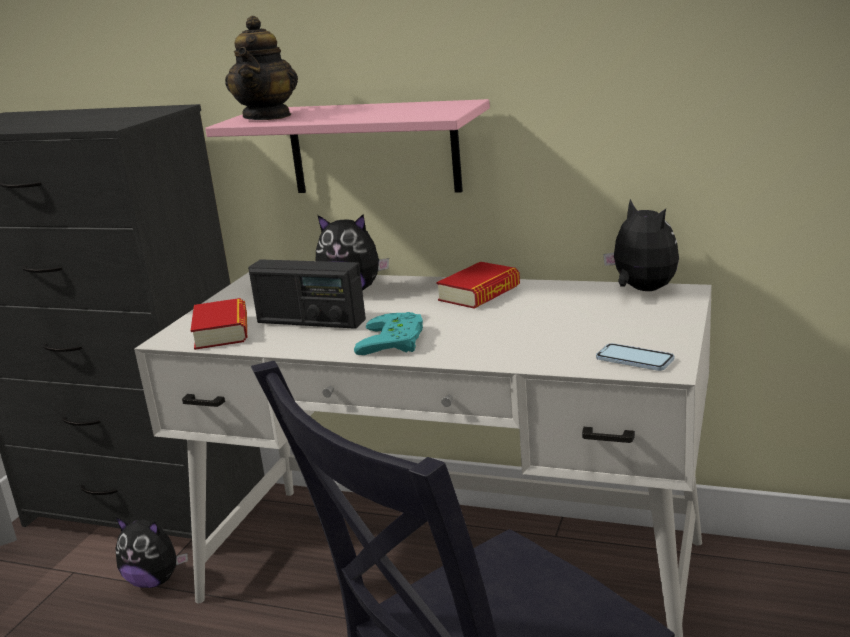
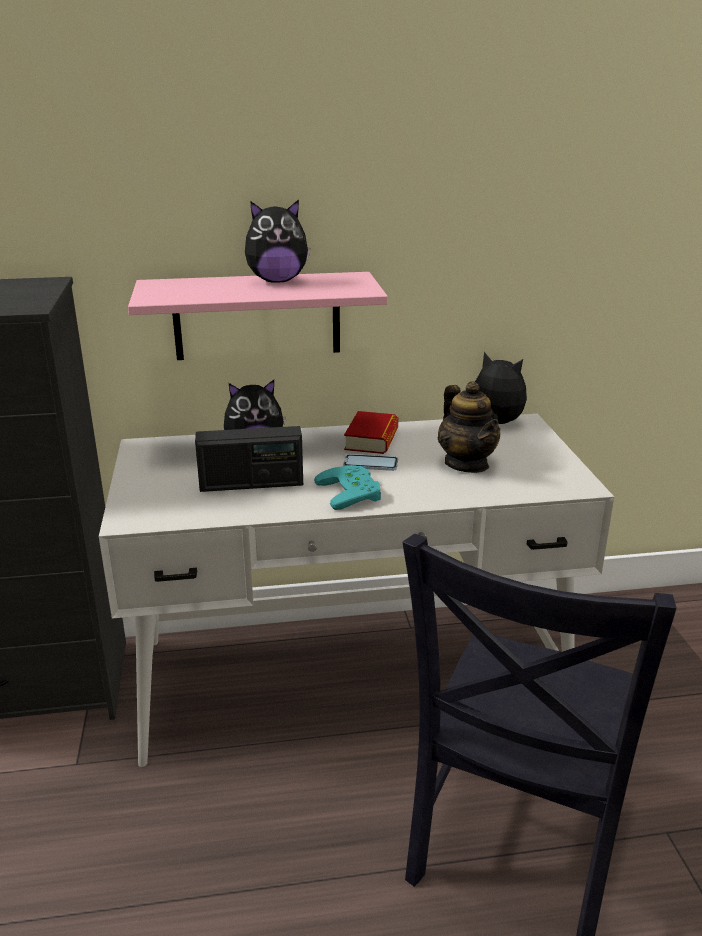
camera: 30 degrees left, 5 degrees up
(154, 580) = (80, 758): plush toy -> plush toy (277, 281)
(221, 331) = (174, 505): book -> none
(268, 117) = (177, 292): teapot -> teapot (467, 464)
(634, 359) = (554, 482): phone -> phone (370, 464)

